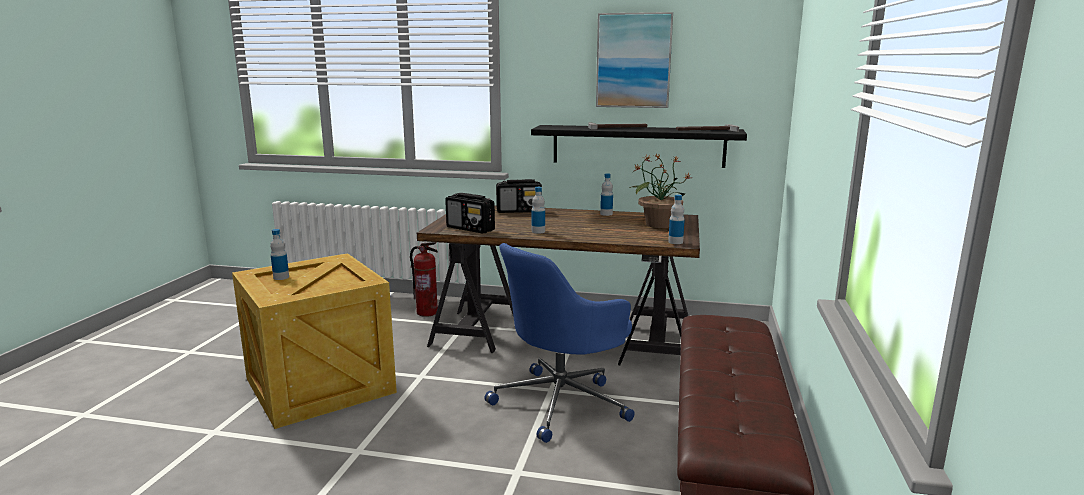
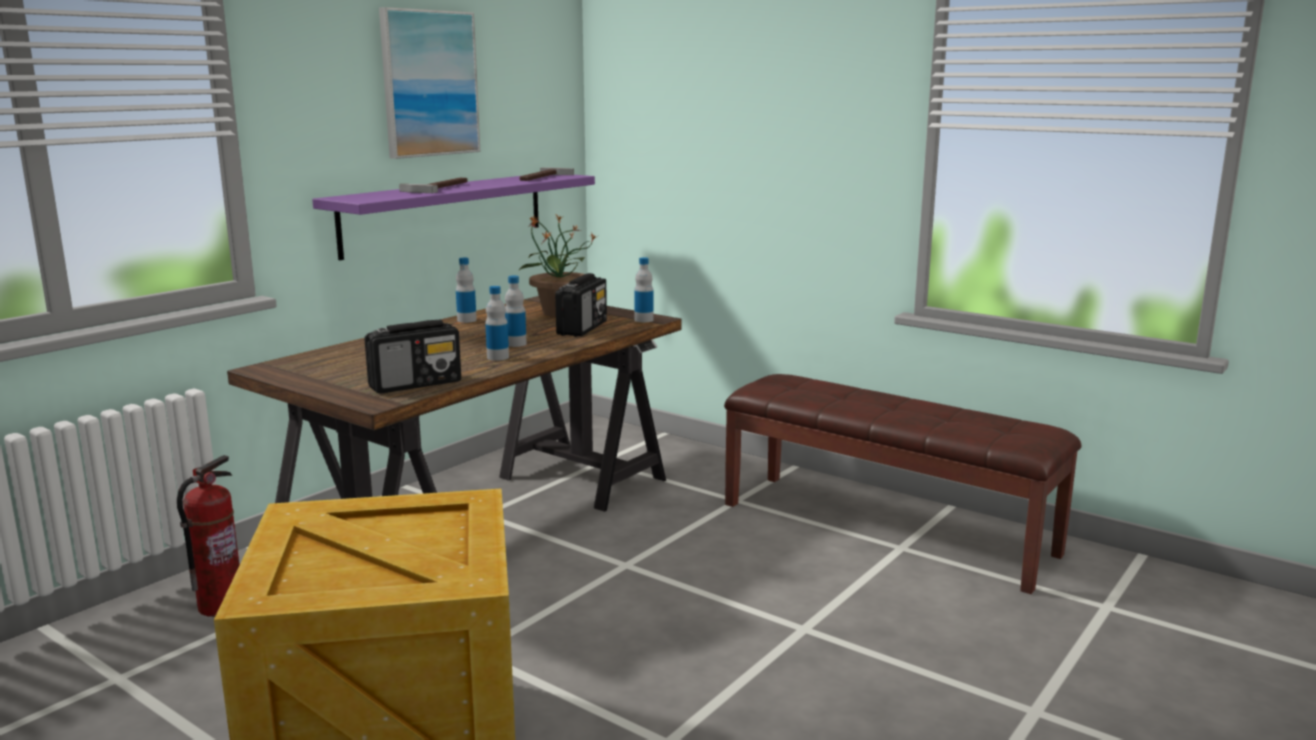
camera: 65 degrees left, 0 degrees up
(281, 277) = (318, 575): bottle -> bottle (516, 344)
(519, 211) = (360, 349): radio -> radio (582, 328)
(562, 402) = (665, 566): blue office chair -> none
(638, 146) = (445, 213): black shelf -> purple shelf

